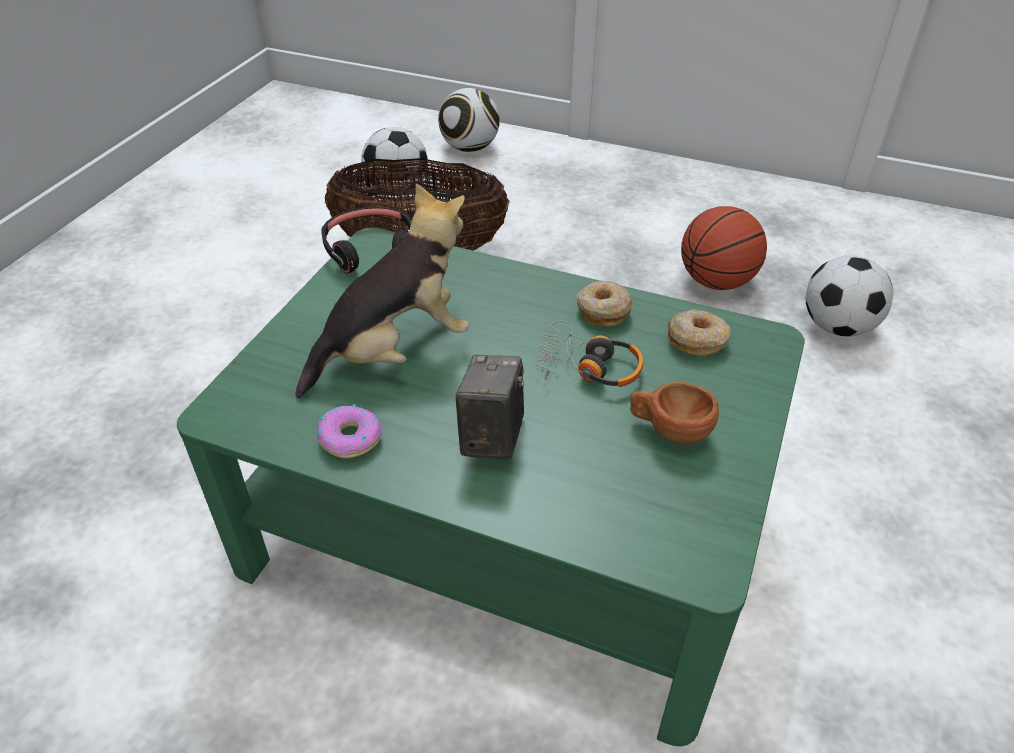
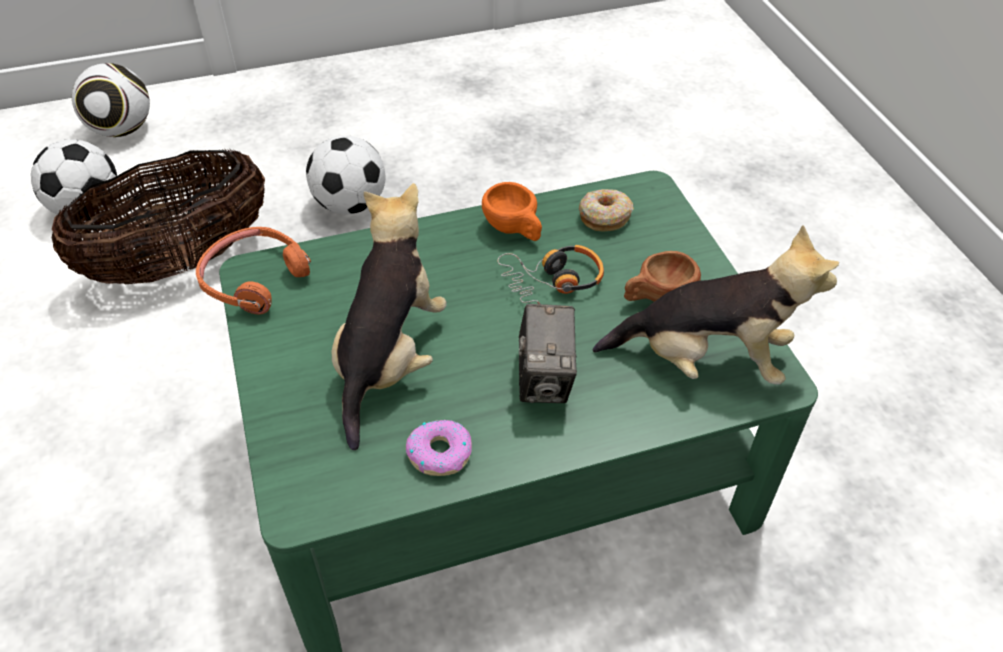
camera: 40 degrees left, 5 degrees up
(370, 248) = (255, 278): black headphones -> orange headphones
(492, 436) = (545, 380): camera -> camera turned 150 degrees counterclockwise
(602, 311) = (514, 229): donut -> orange cup
(654, 507) = (705, 360): none -> plush toy
(716, 281) = (472, 159): basketball -> none
(837, 327) = (591, 154): football -> football (350, 204)

